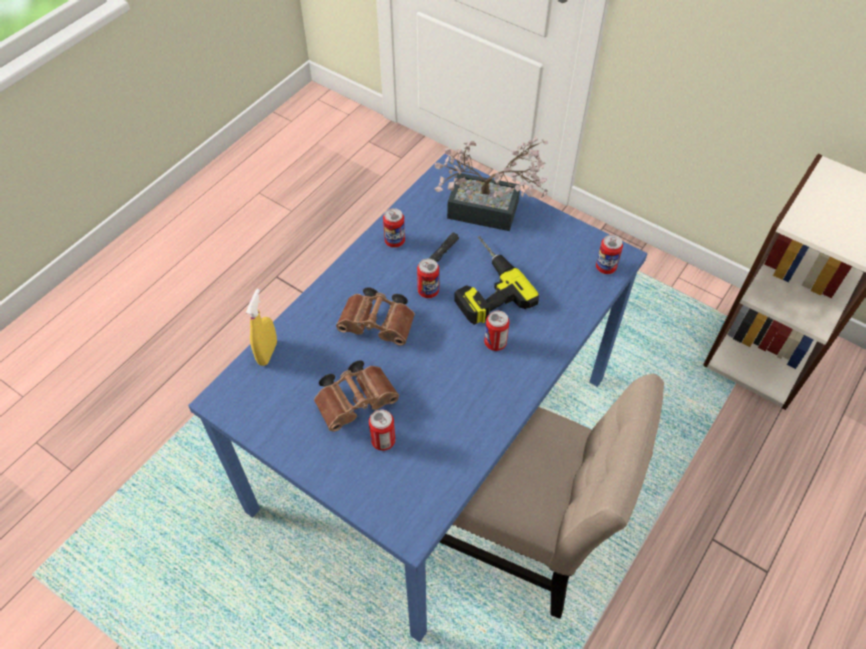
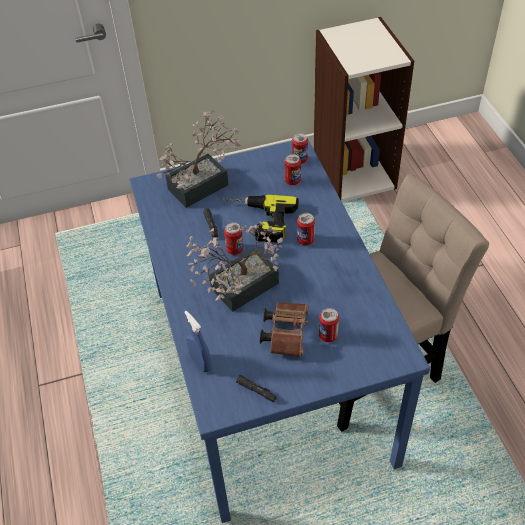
camera: 50 degrees left, 5 degrees down
(267, 353) = (200, 363): yellow spray bottle -> blue spray bottle
(268, 419) = (256, 390): none -> black flashlight
(380, 325) = (237, 289): brown binoculars -> potted plant
(394, 241) = (176, 244): can -> can (292, 181)

